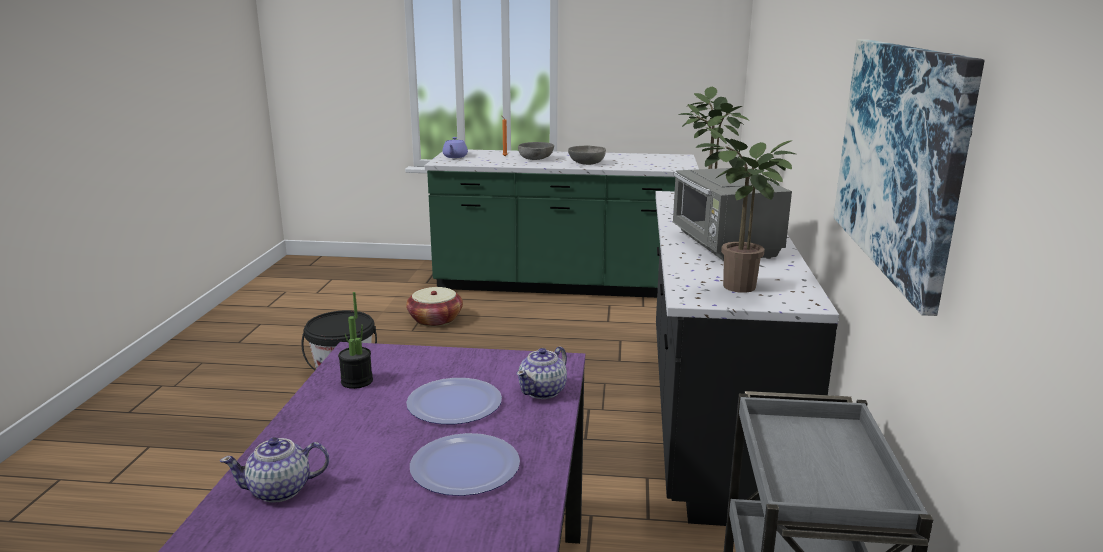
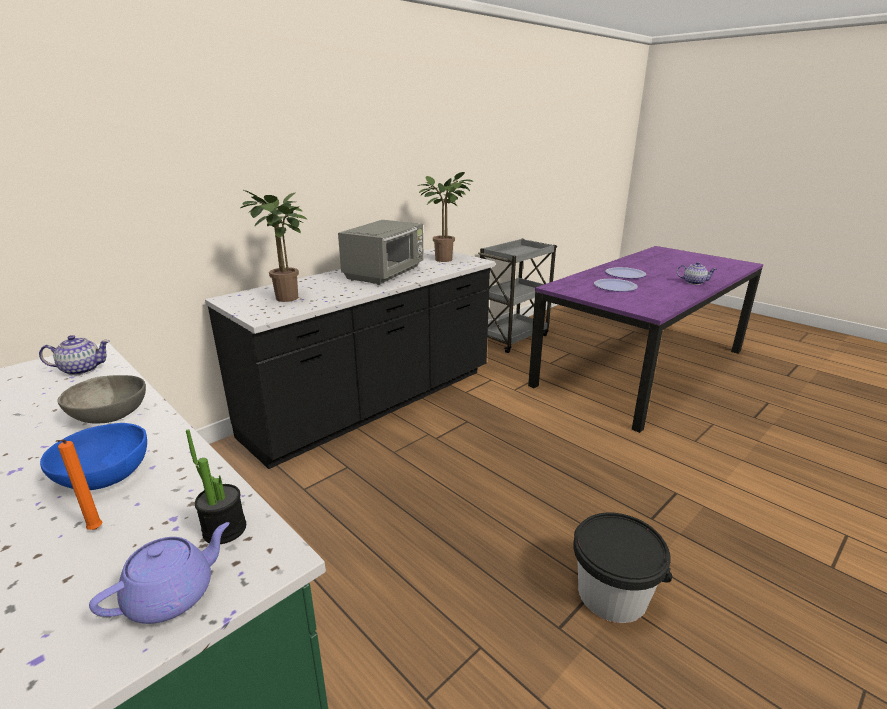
camera: 140 degrees left, 5 degrees up
(357, 381) = (656, 302): potted plant -> potted plant (224, 529)
(435, 319) = (426, 661): basket -> none
(536, 159) = (104, 474): grey bowl -> blue bowl
(543, 391) = (573, 281): teapot -> teapot (81, 369)
(899, 157) = (460, 162): picture -> none

